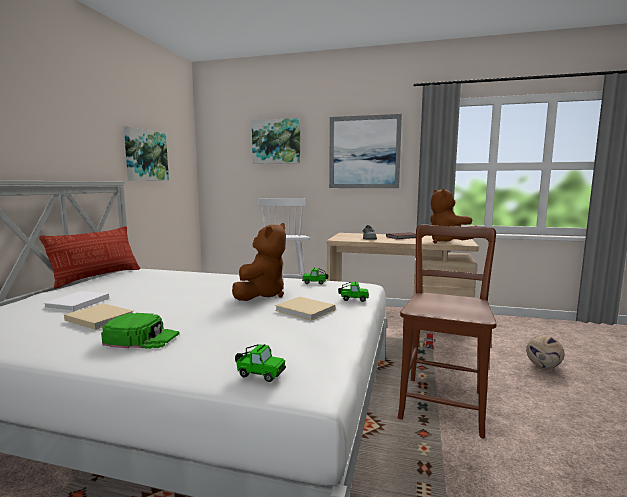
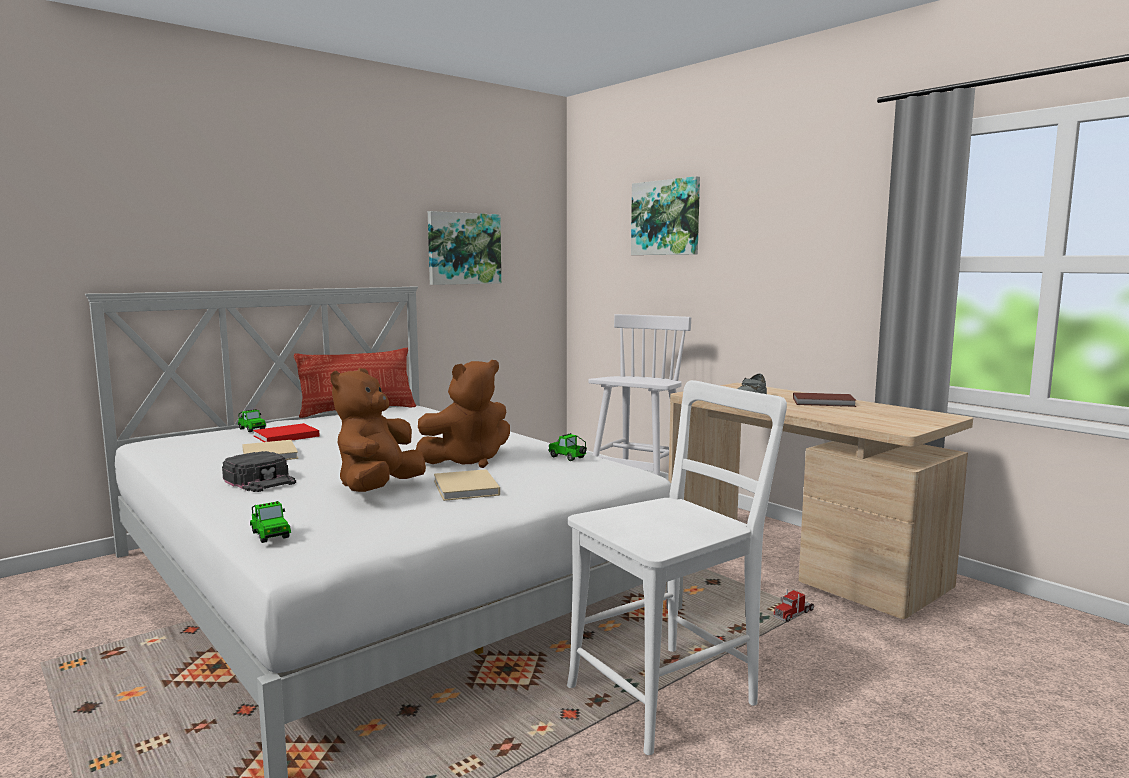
camera: 35 degrees right, 0 degrees up
(76, 303) = (284, 436): white book -> red book
(142, 338) = (260, 480): green cap -> black cap
(353, 299) = (557, 487): toy car -> toy car (251, 429)
(364, 152) = (797, 234): picture -> none
(443, 402) = (670, 692): brown chair -> white chair
(447, 242) = (872, 422): brown plush toy -> brown plush toy (378, 489)
(542, 366) = (971, 713): football -> none

